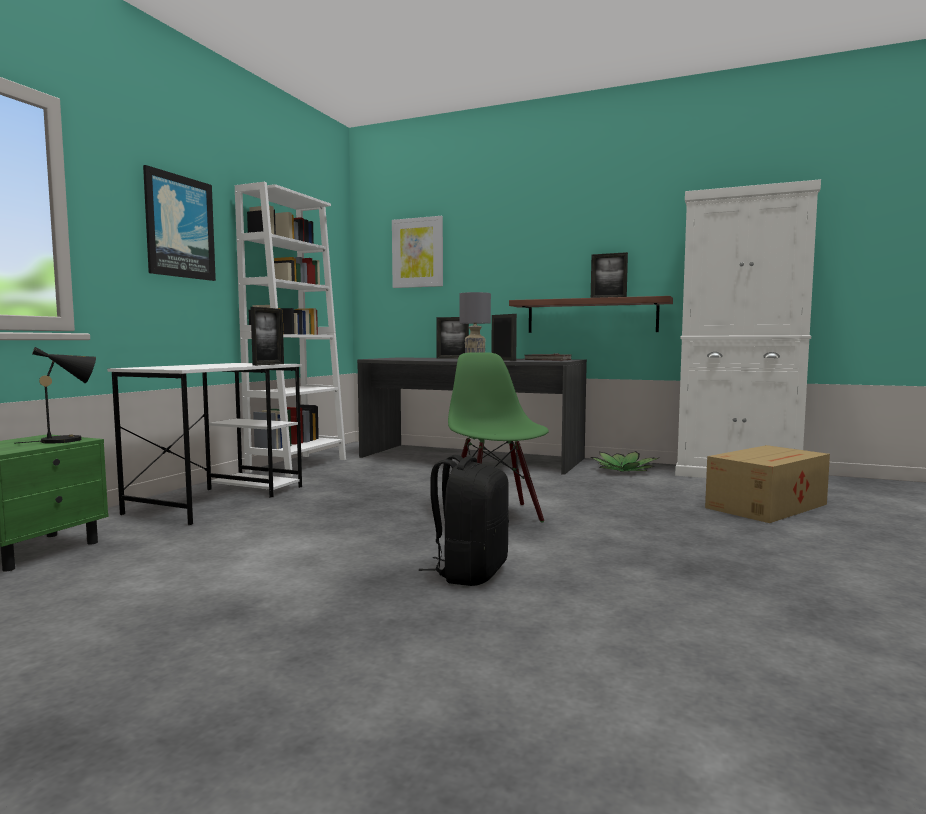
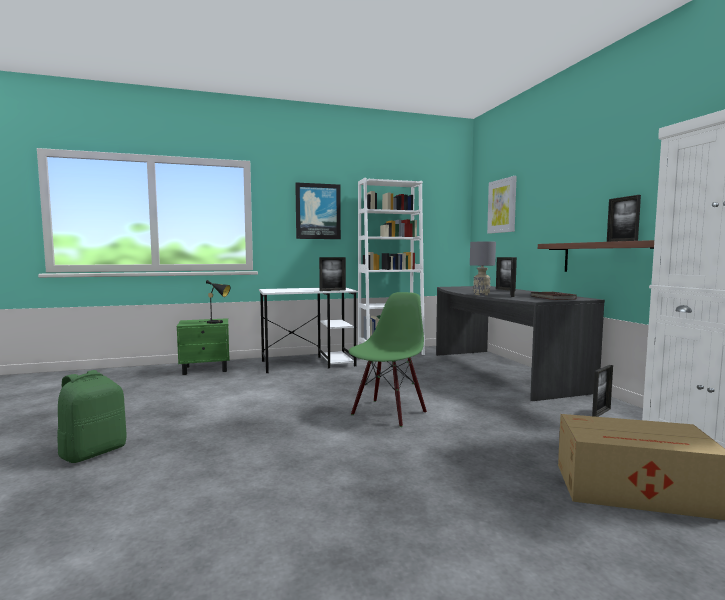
camera: 50 degrees right, 0 degrees up
(276, 708) = (93, 452): none -> green backpack
(469, 573) = (278, 437): black backpack -> none
(624, 470) = (601, 413): potted plant -> picture frame

